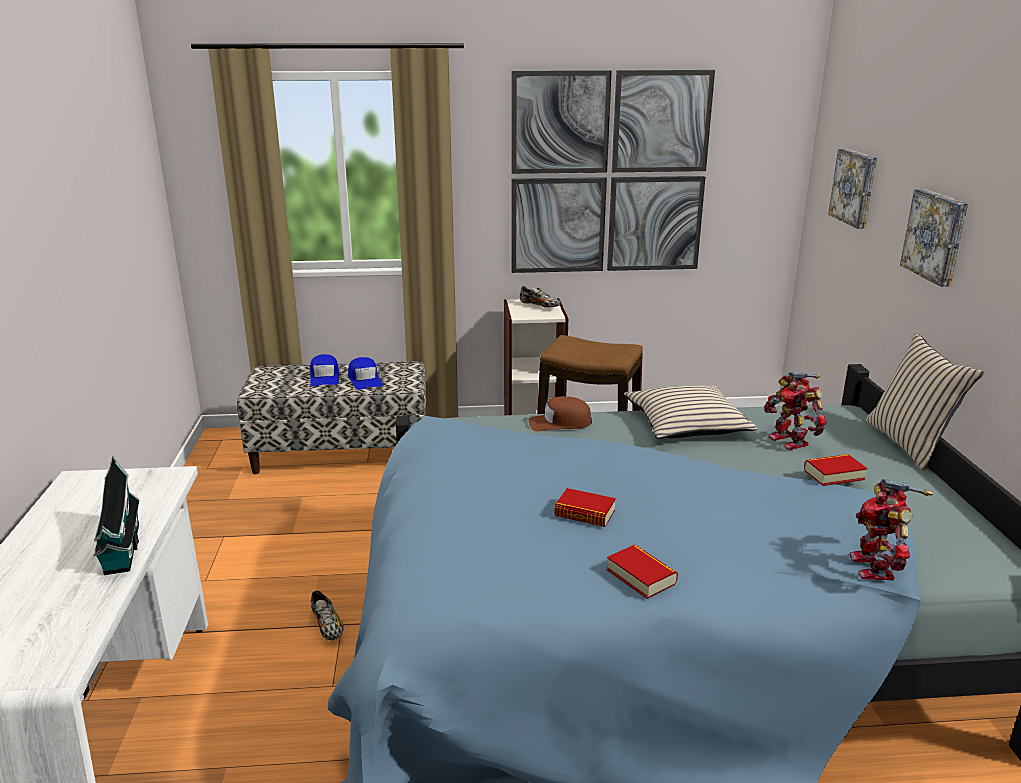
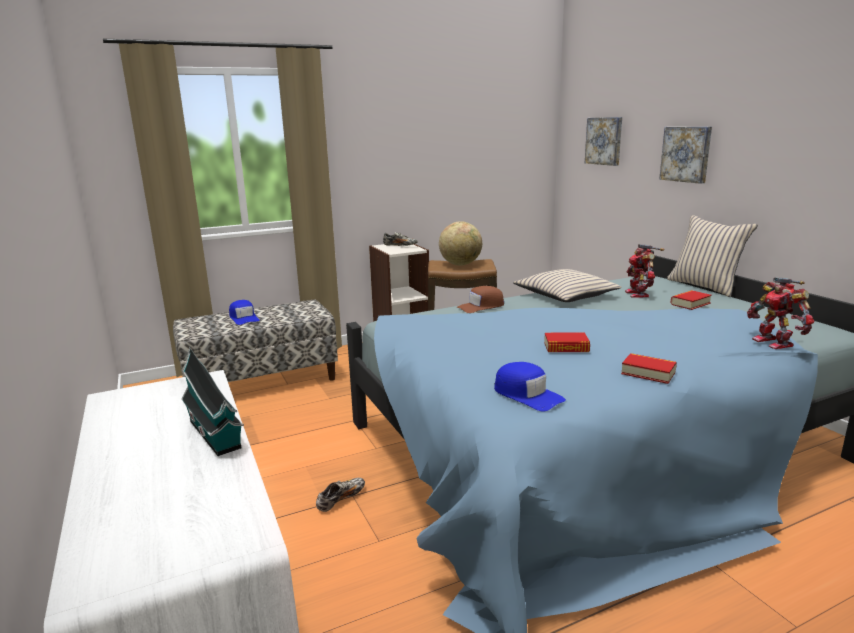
camera: 20 degrees left, 5 degrees down
(327, 626) = (341, 499): shoe -> shoe turned 90 degrees counterclockwise
(365, 380) = (279, 315): blue cap -> blue cap (527, 395)
(591, 349) = (460, 264): none -> globe
(608, 174) = (435, 146): picture -> none
(790, 440) = (638, 294): toy robot -> toy robot turned 45 degrees clockwise

